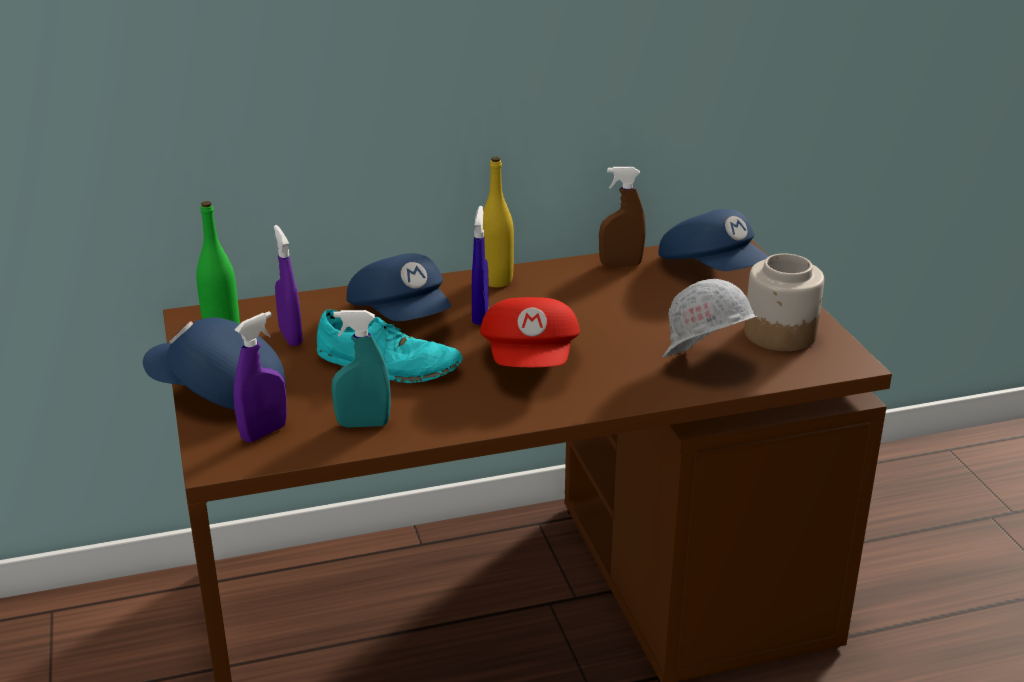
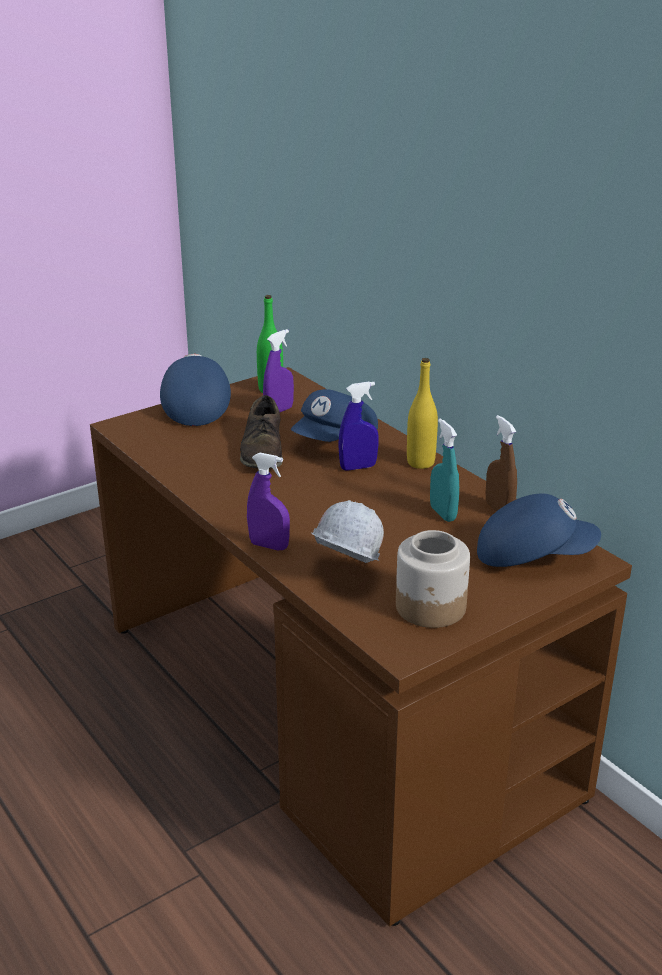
camera: 70 degrees right, 0 degrees up
(264, 433) = (157, 430): purple spray bottle -> purple spray bottle (269, 546)
(363, 424) = (182, 457): turquoise spray bottle -> turquoise spray bottle (443, 513)
(388, 364) = (263, 449): turquoise shoe -> brown shoe
(531, 361) = (302, 499): red cap -> none
(712, 268) = (533, 555): blue cap -> blue cap turned 120 degrees counterclockwise

